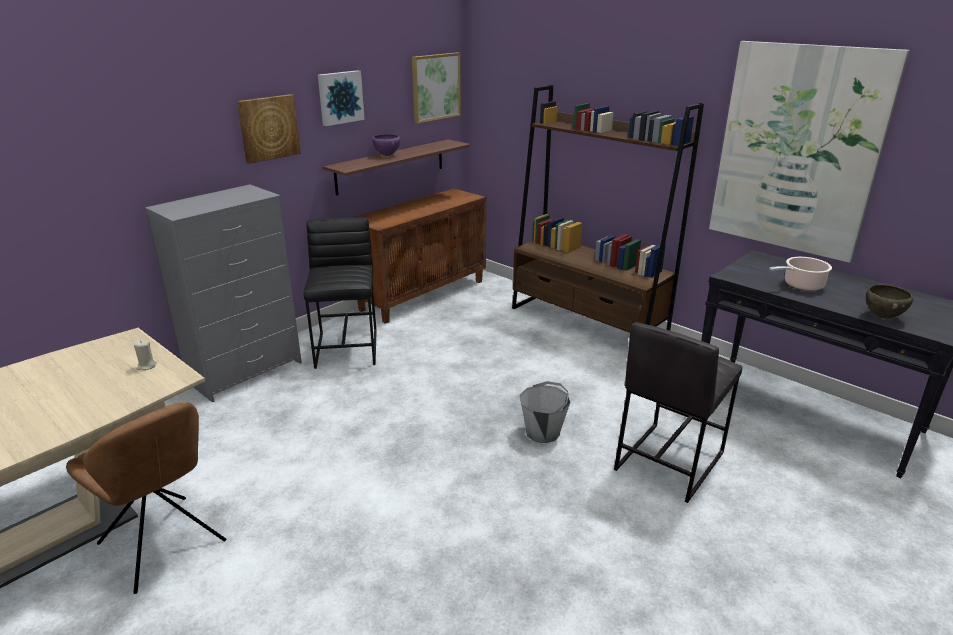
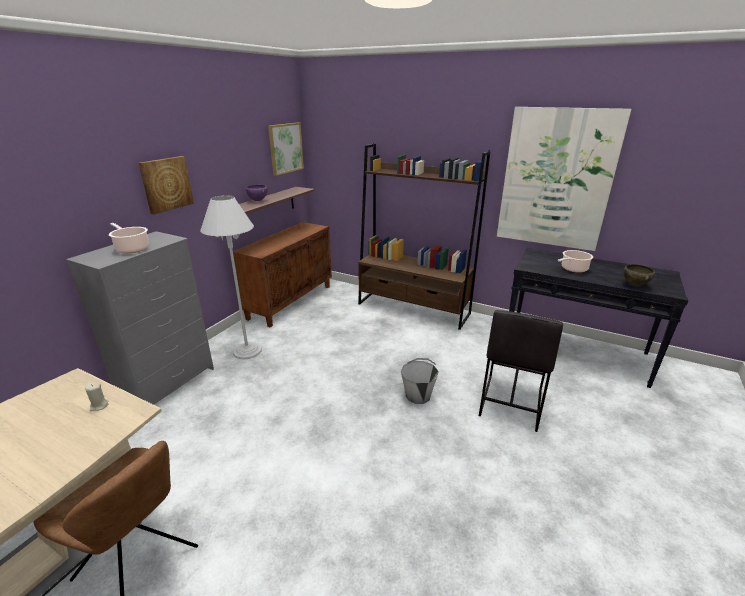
camera: 15 degrees left, 0 degrees up
(215, 202) = (132, 248): none -> cooking pot
(340, 97) = (219, 157): picture -> none
(347, 348) = (247, 351): black stool -> white floor lamp

